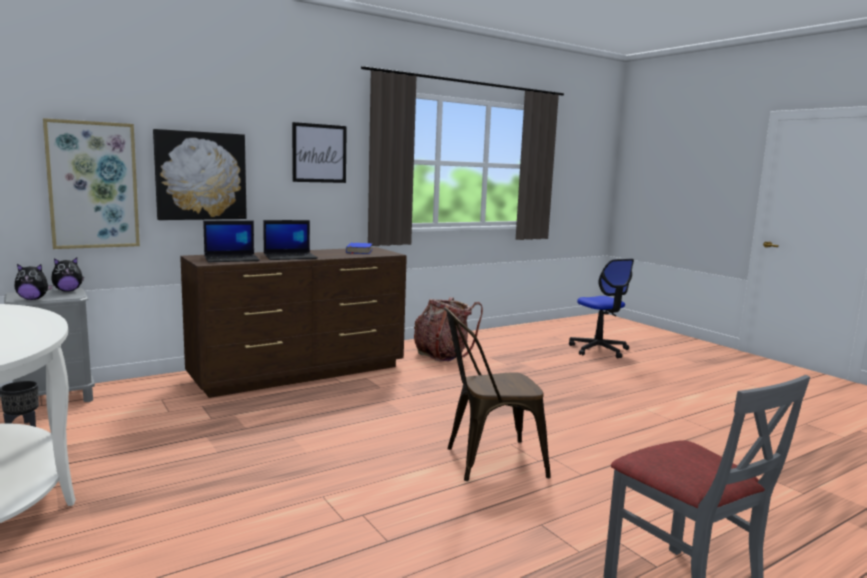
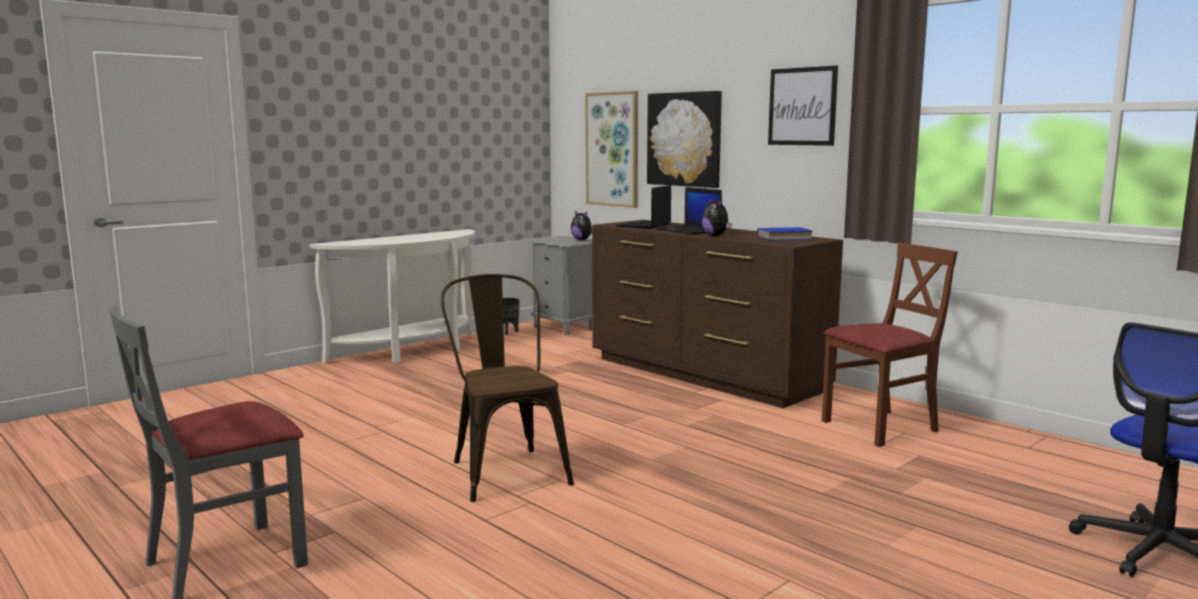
camera: 80 degrees right, 0 degrees up
(33, 299) = (546, 240): plush toy -> plush toy (716, 236)
(232, 259) = (644, 225): laptop -> laptop turned 60 degrees clockwise
(442, 354) = (881, 427): backpack -> brown chair

